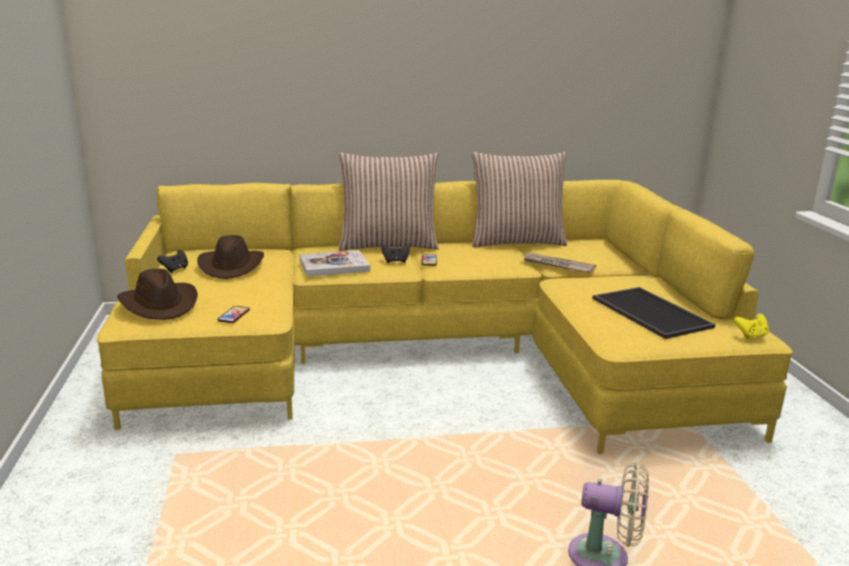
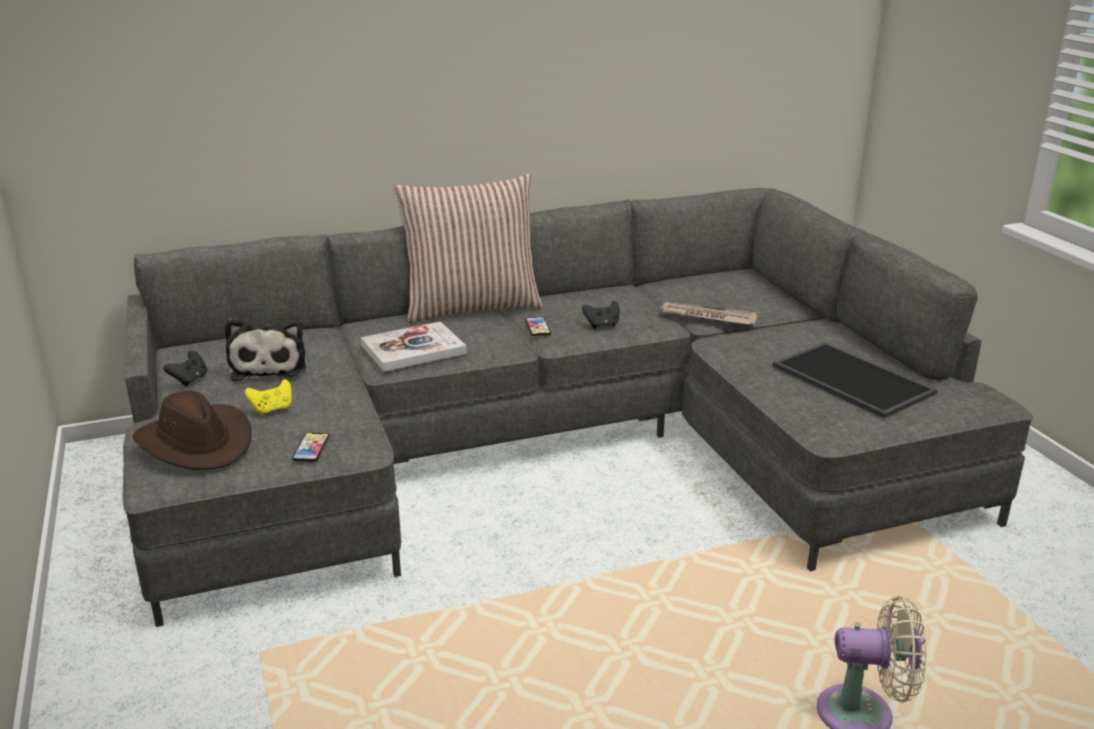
camera: 10 degrees left, 5 degrees up
(231, 266) = (269, 366): brown hat -> plush toy
(395, 261) = (494, 333): black game controller -> black game controller (602, 325)
(434, 352) = (554, 448): yellow sofa -> grey sofa
(516, 241) = (639, 284): pillow -> none
(751, 336) = (982, 401): yellow game controller -> yellow game controller (272, 409)

